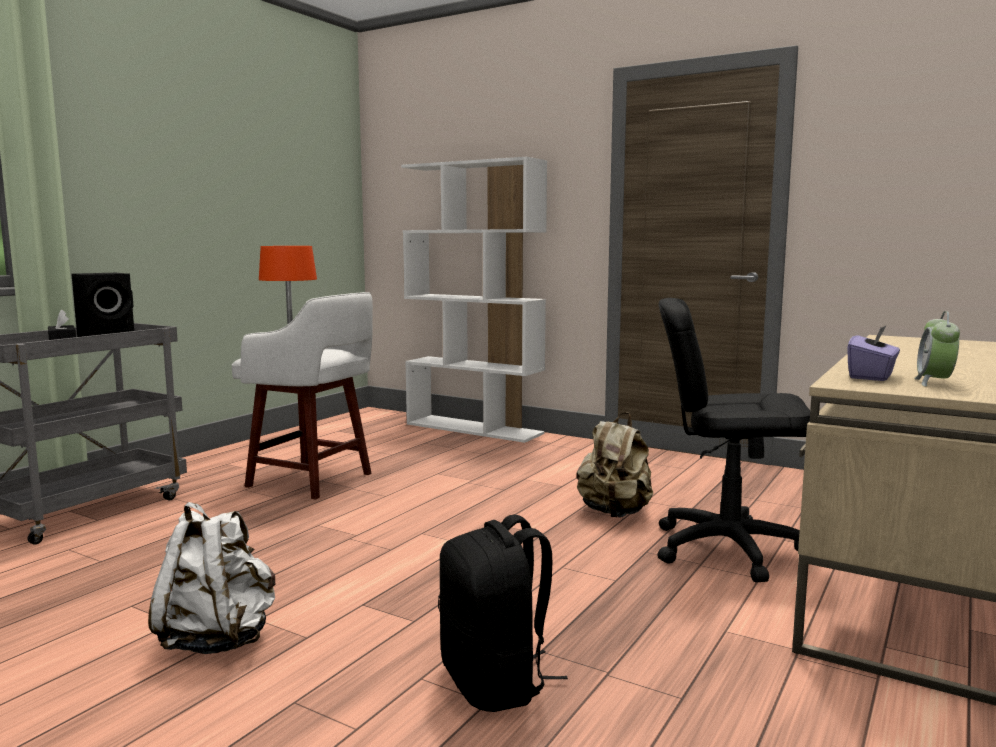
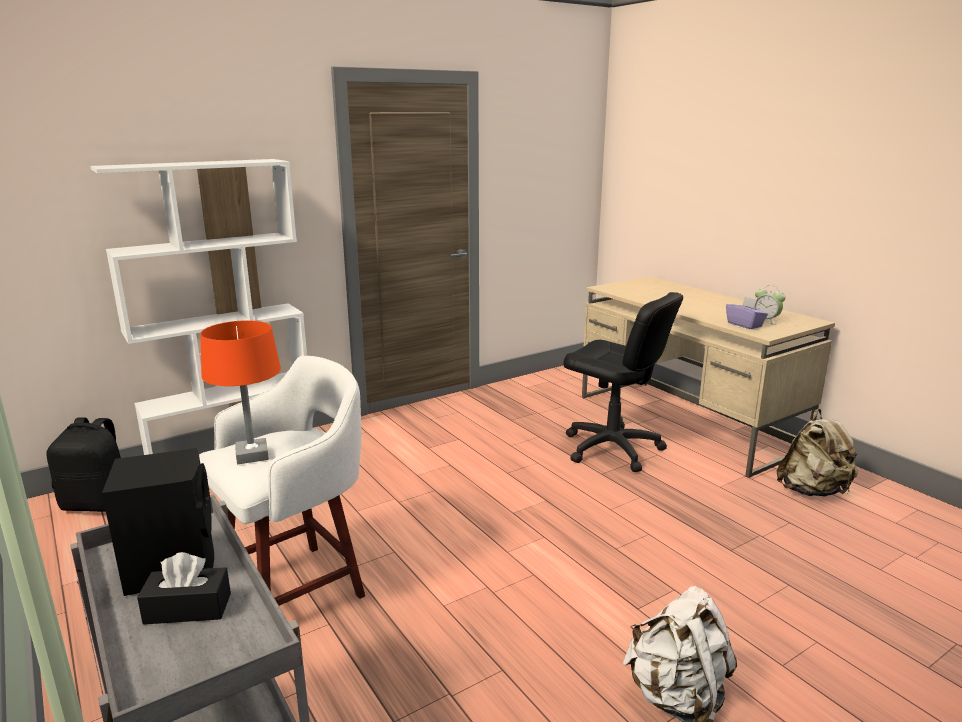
camera: 65 degrees left, 10 degrees up
(496, 683) = (767, 576): black backpack -> black backpack (98, 503)
(615, 513) = (526, 462): beige backpack -> beige backpack (812, 491)
(727, 549) = (612, 448): black office chair -> black office chair turned 90 degrees counterclockwise

